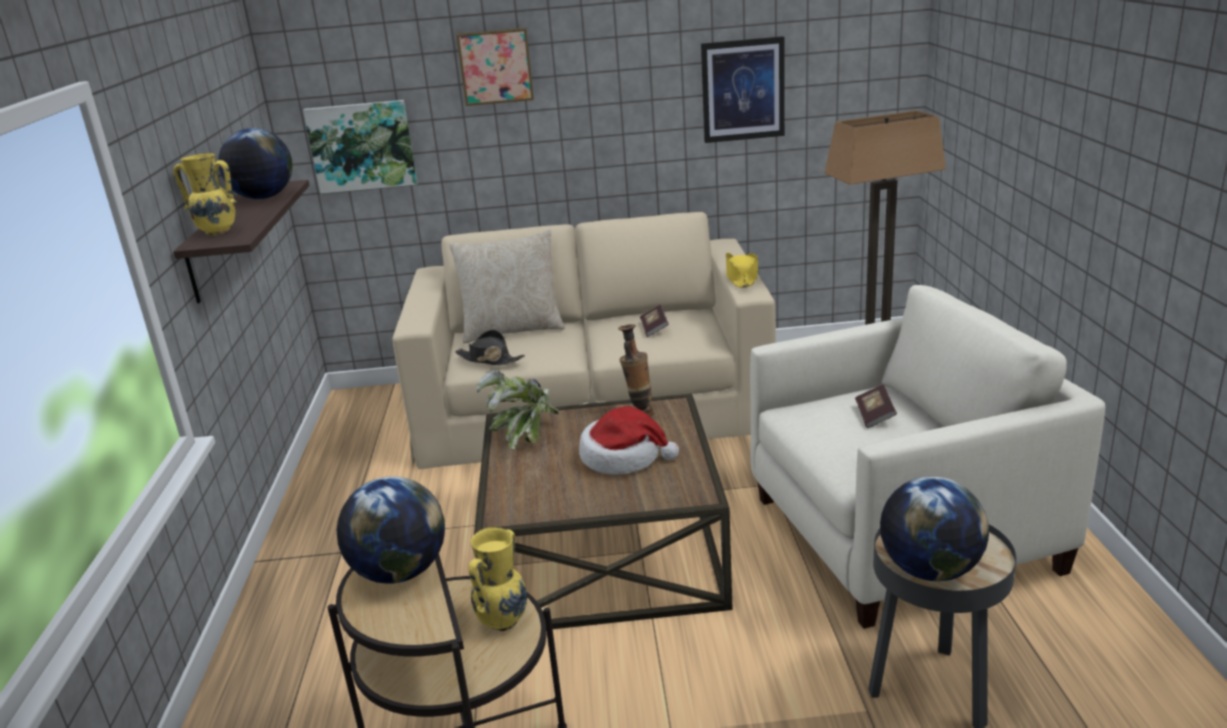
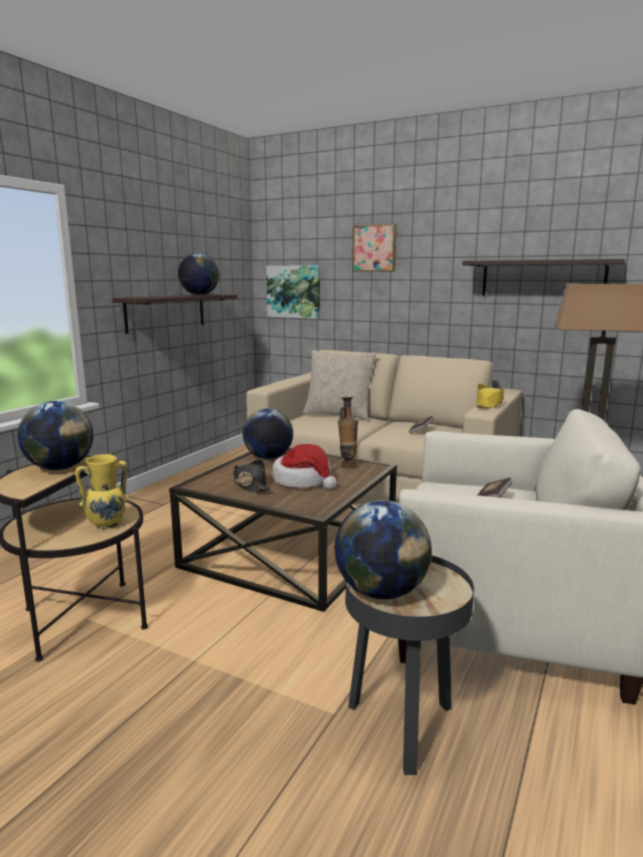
camera: 30 degrees right, 10 degrees down
(217, 232) = (146, 297): yellow vase -> none
(489, 359) = (305, 423): black hat -> black hat (250, 484)
(525, 436) = (268, 457): potted plant -> globe
(743, 90) = (542, 278): picture -> shelf

